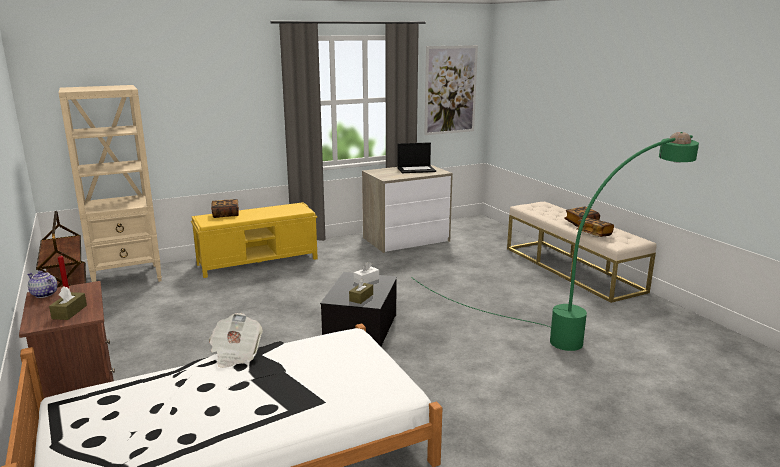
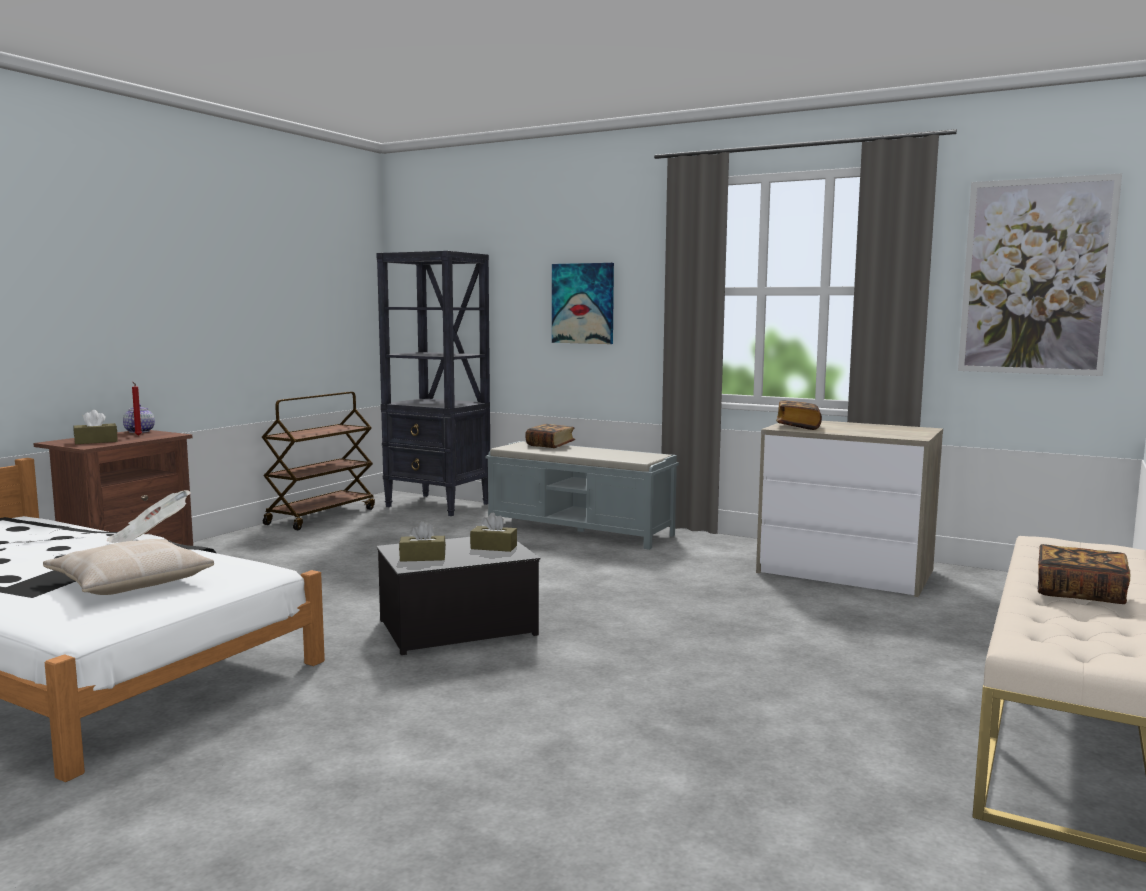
camera: 55 degrees right, 10 degrees down
(127, 278) = (438, 505): beige bookcase -> black bookcase
(219, 116) = (583, 303): none -> picture
(258, 261) = (581, 530): yellow bench -> grey bench
(329, 371) = (130, 581): none -> beige pillow
(366, 280) = (493, 547): white tissue box -> brown tissue box
(416, 169) = (881, 429): laptop -> none
(582, 327) = (756, 806): green floor lamp -> none
(594, 234) = (1033, 614): book -> book (798, 427)

